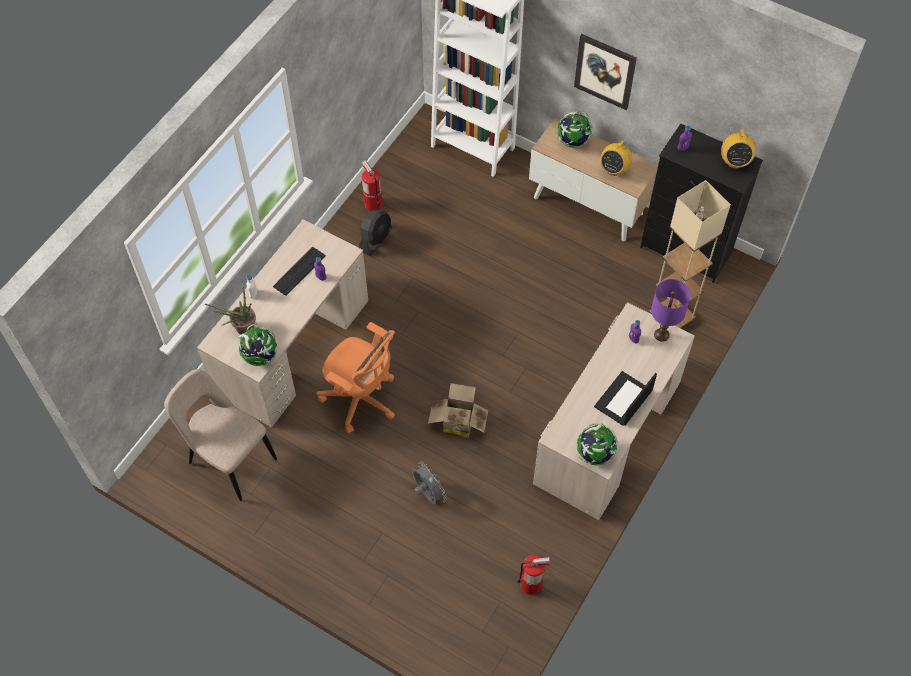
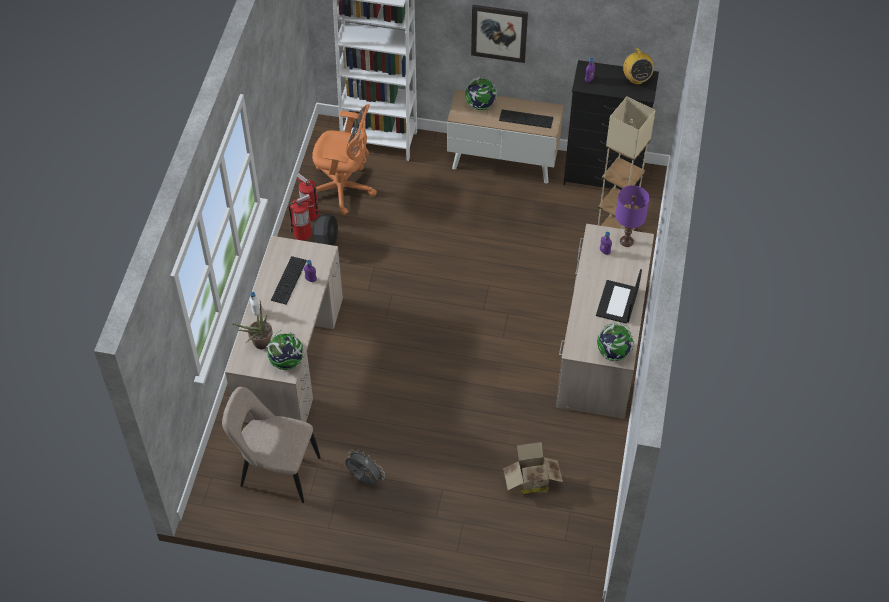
camera: 20 degrees left, 5 degrees down
(362, 399) = (374, 383): orange office chair -> orange office chair (344, 189)
(427, 494) = (468, 444): grey fan -> grey fan (364, 479)
(457, 422) = (468, 376): cardboard box -> cardboard box (530, 481)
(531, 584) = (590, 489): fire extinguisher -> fire extinguisher (302, 233)
(614, 169) = (526, 119): radio -> keyboard

